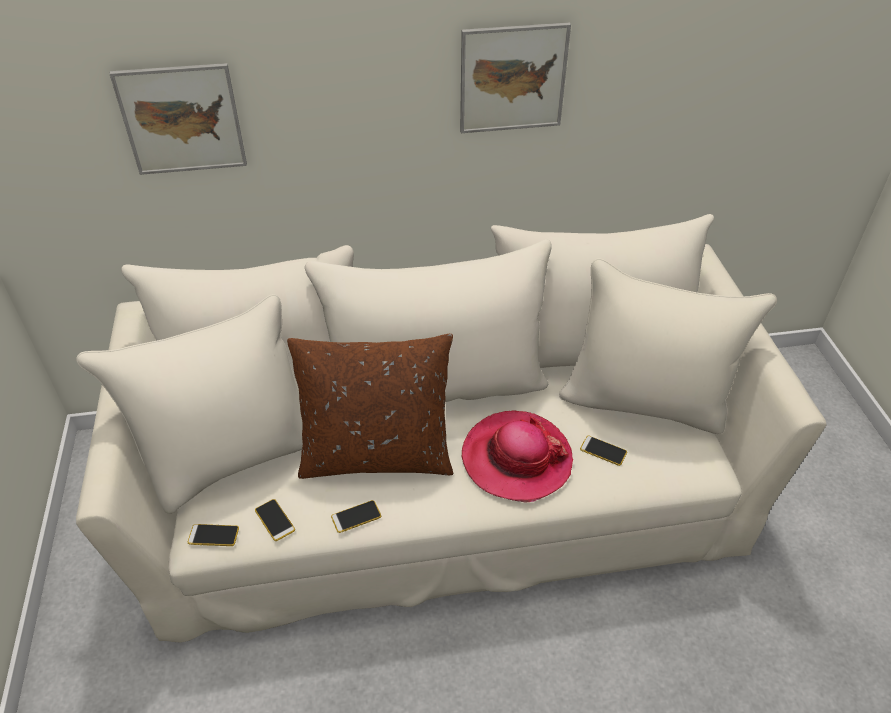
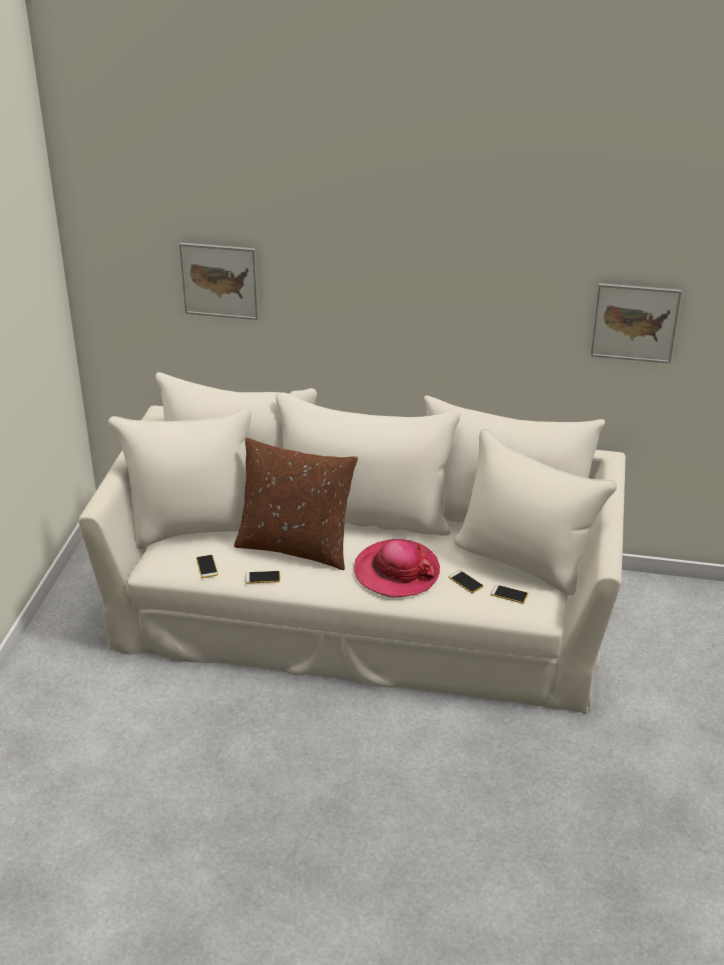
camera: 20 degrees right, 10 degrees down
(213, 535) = (163, 565): phone -> phone (509, 594)
(512, 78) = (455, 289): picture -> picture (635, 322)

